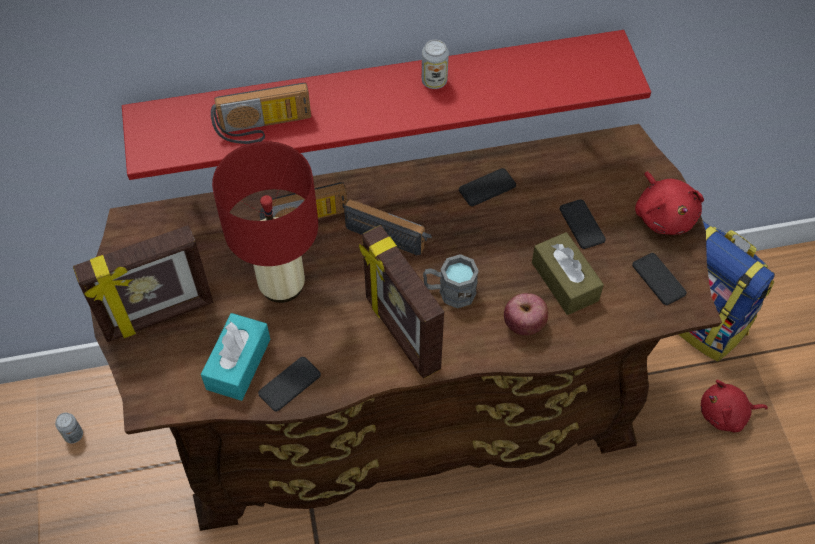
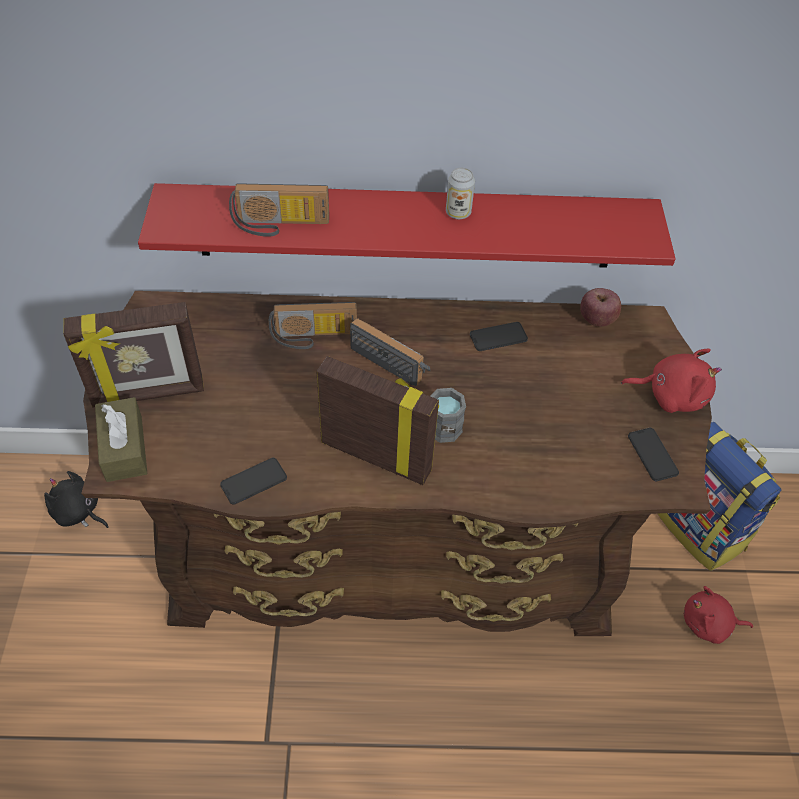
camera: 10 degrees right, 5 degrees down
(73, 435) = (78, 512): can -> black plush toy
(238, 364) = (210, 452): turquoise tissue box -> none
(281, 283) = (274, 386): red table lamp -> none
(400, 333) = (376, 455): picture frame -> picture frame turned 135 degrees clockwise
(524, 325) = (503, 471): apple -> apple (597, 320)
(564, 281) = (555, 438): brown tissue box -> brown tissue box (124, 448)
(582, 224) = (585, 388): phone -> none
(664, 215) = (671, 395): red plush toy -> red plush toy turned 75 degrees counterclockwise

